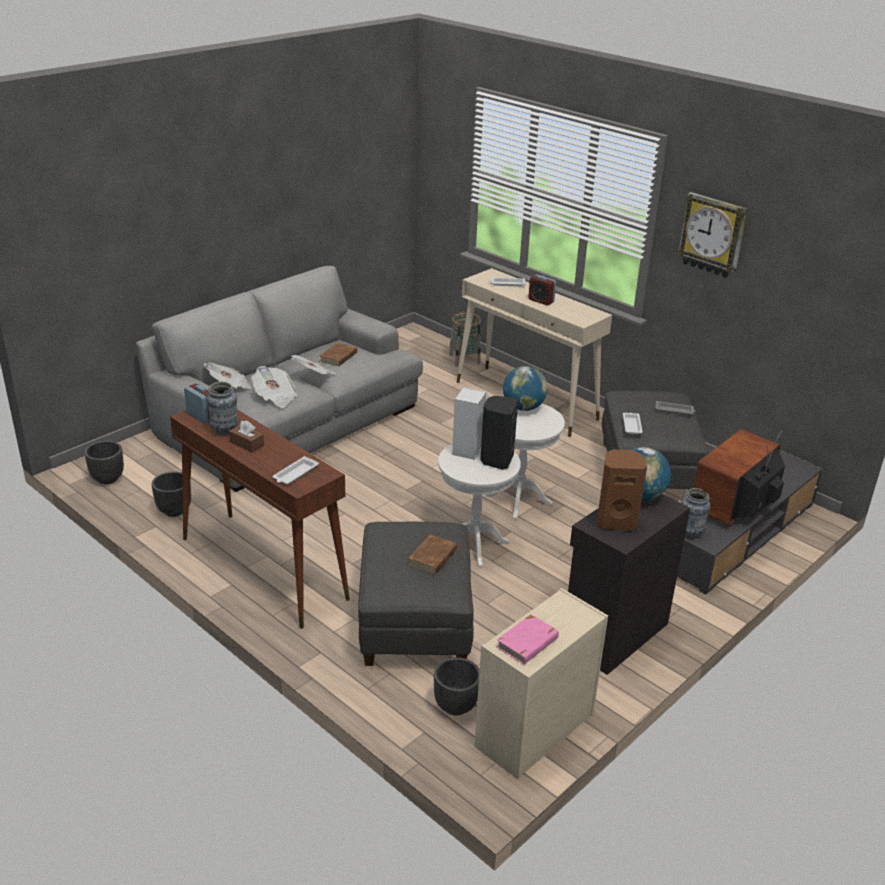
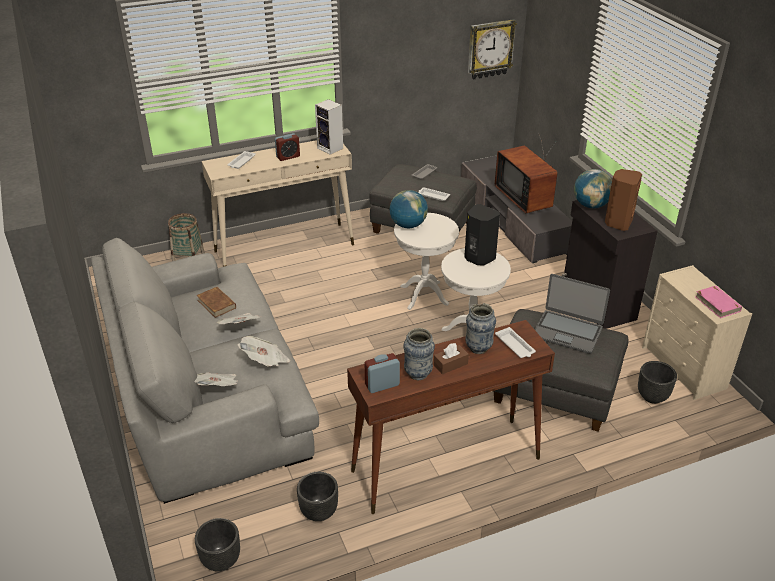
camera: 65 degrees left, 5 degrees up
(433, 557) = (567, 332): brown book -> laptop
(467, 451) = (459, 268): speaker -> speaker (331, 148)
(690, 533) = (548, 225): vase -> vase (478, 348)
(713, 235) = (392, 36): wall clock -> wall clock (490, 49)

